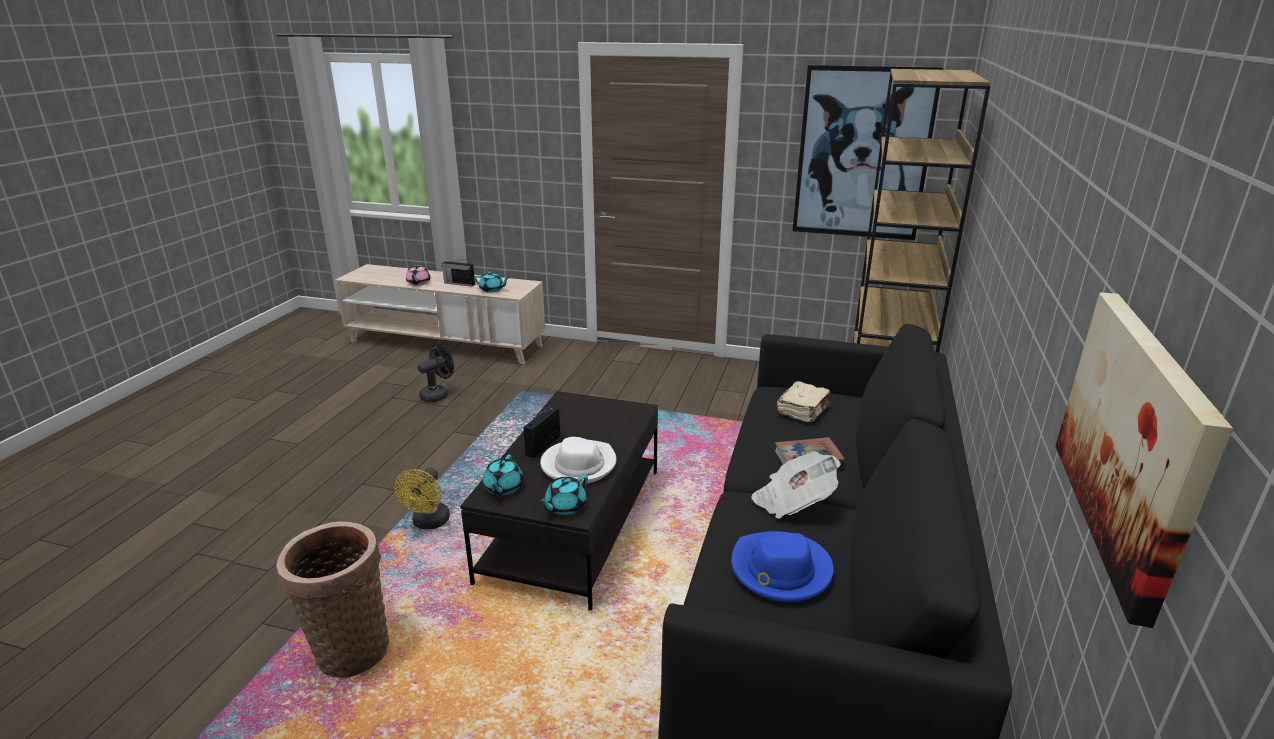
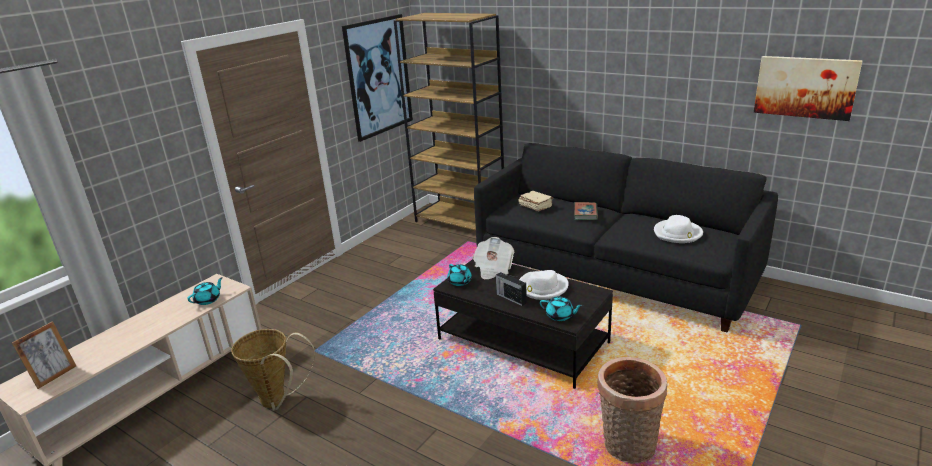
camera: 70 degrees left, 0 degrees up
(379, 274) = (54, 376): none -> picture frame
(418, 283) = (127, 345): pink teapot -> none
(428, 523) = (494, 409): yellow fan -> none
(438, 395) = (278, 402): black fan -> basket
(459, 283) = (164, 319): radio -> none
(565, 507) = (588, 295): turquoise teapot -> turquoise teapot (460, 282)
(780, 570) = (677, 234): blue hat -> white hat
(793, 502) = (624, 223): newspaper -> newspaper (493, 269)

